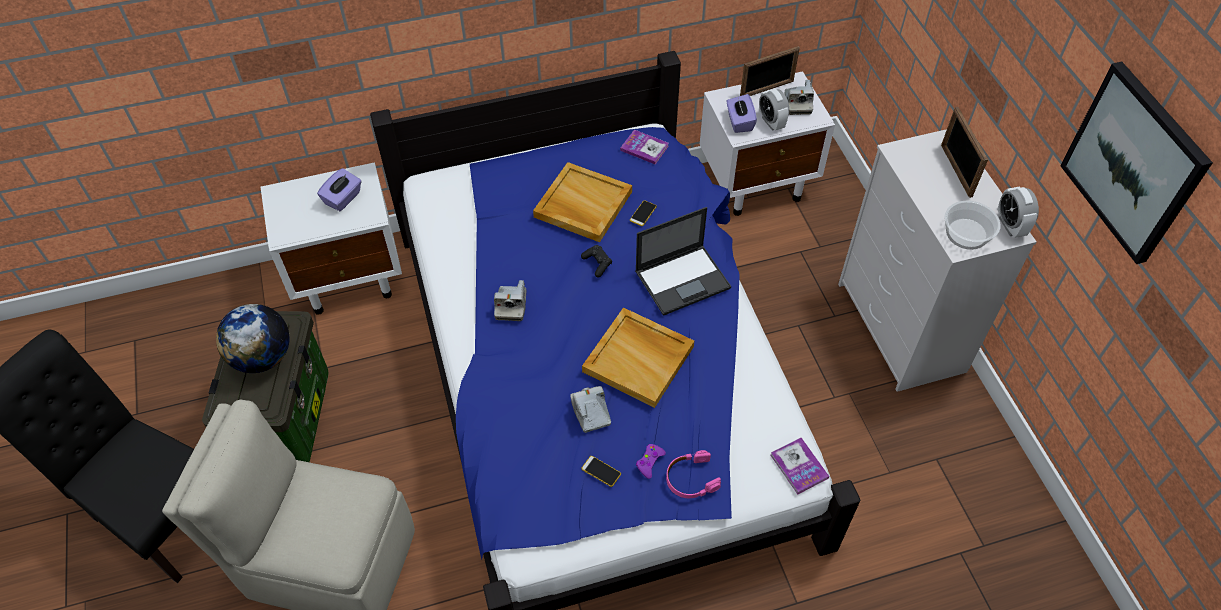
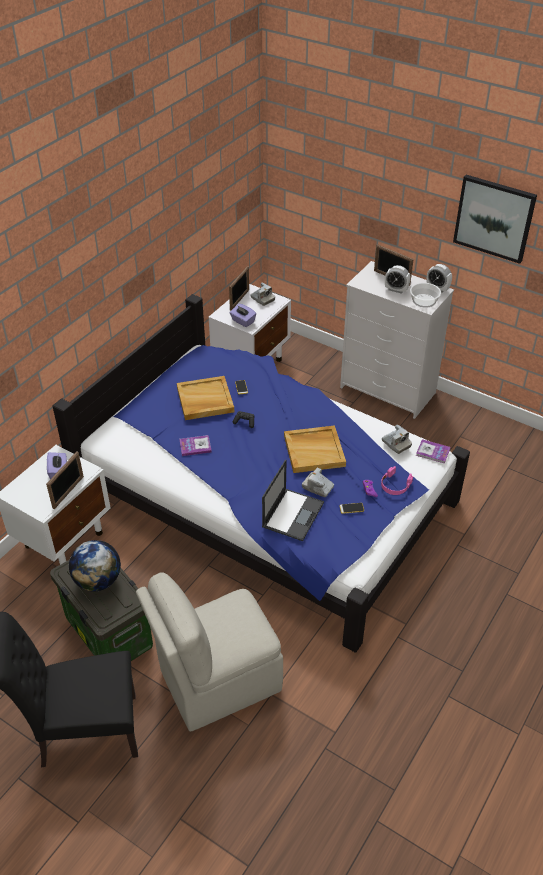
camera: 40 degrees left, 10 degrees down
(327, 230) = (68, 492): none -> picture frame
(511, 305) = (221, 466): camera -> camera (396, 444)
(644, 148) = (206, 358): book -> book (195, 446)
(683, 279) = (296, 404): laptop -> laptop (293, 514)
(771, 122) = (259, 313): alarm clock -> alarm clock (396, 290)

